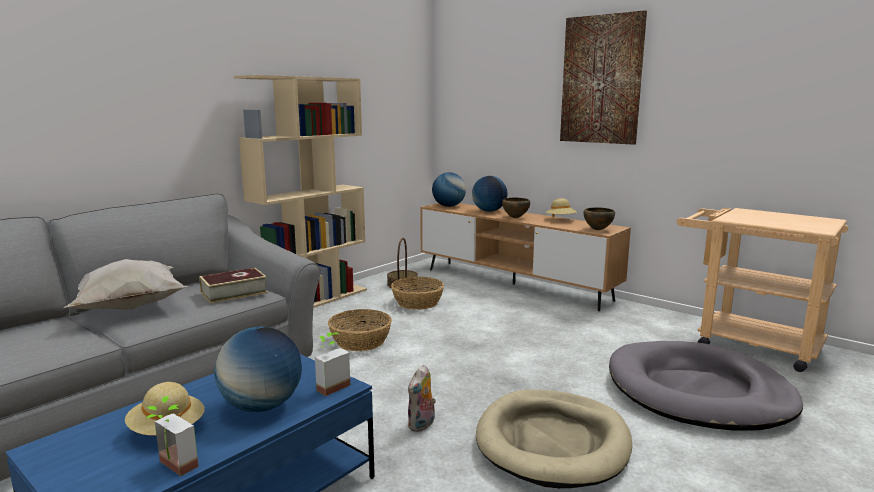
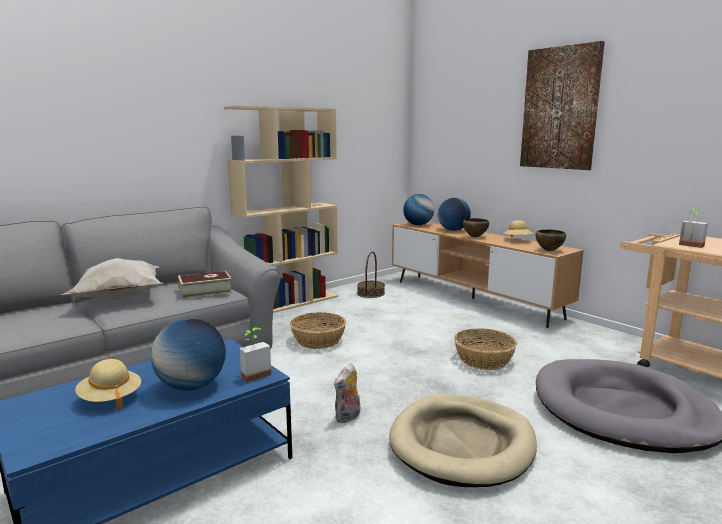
camera: 10 degrees right, 0 degrees up
(171, 468) = (100, 429): potted plant -> potted plant (690, 246)
(418, 303) = (379, 310): basket -> basket (484, 360)

